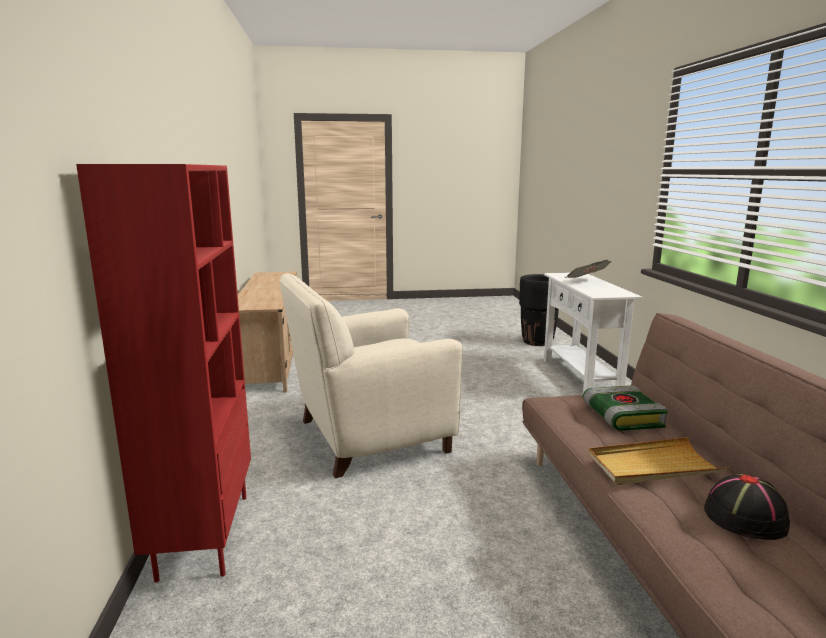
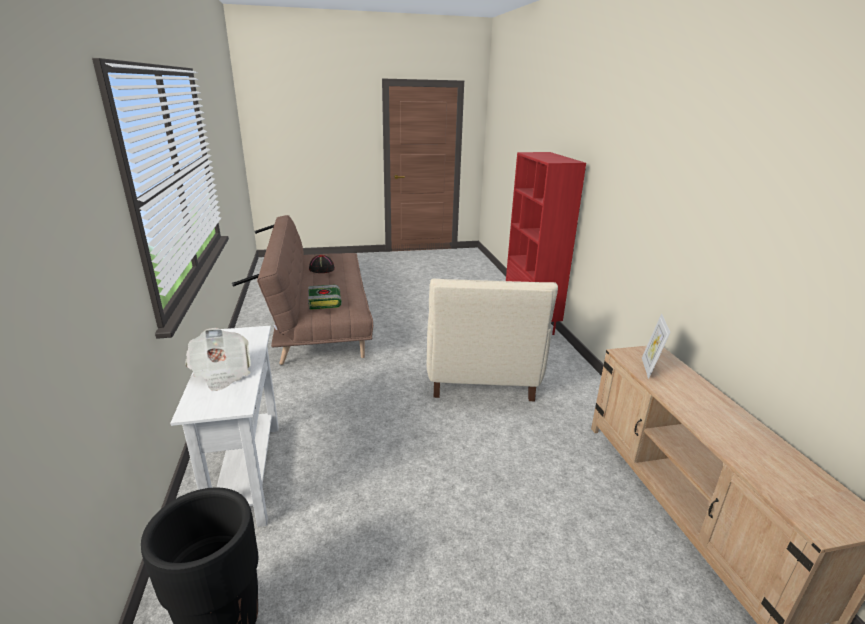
camera: 175 degrees right, 10 degrees up
(267, 300) = (649, 368): none -> picture frame
(368, 436) = (481, 376): beige armchair -> beige armchair turned 120 degrees clockwise
(653, 466) = (335, 281): beige tray -> none

